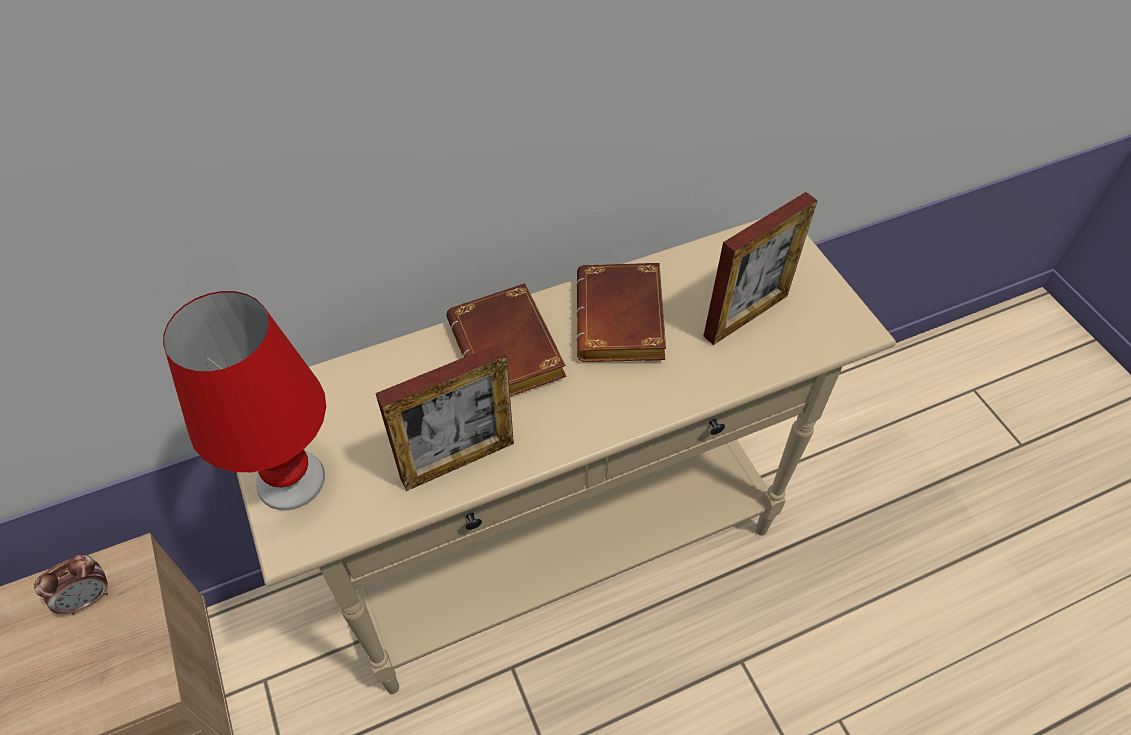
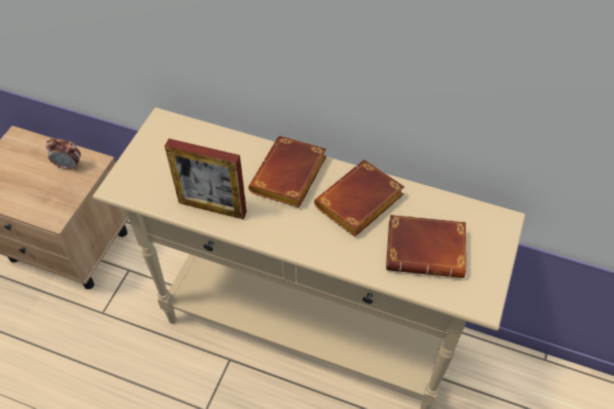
camera: 45 degrees right, 0 degrees up
(291, 480) = (143, 163): red table lamp -> none
(746, 315) = (427, 249): picture frame -> brown book

